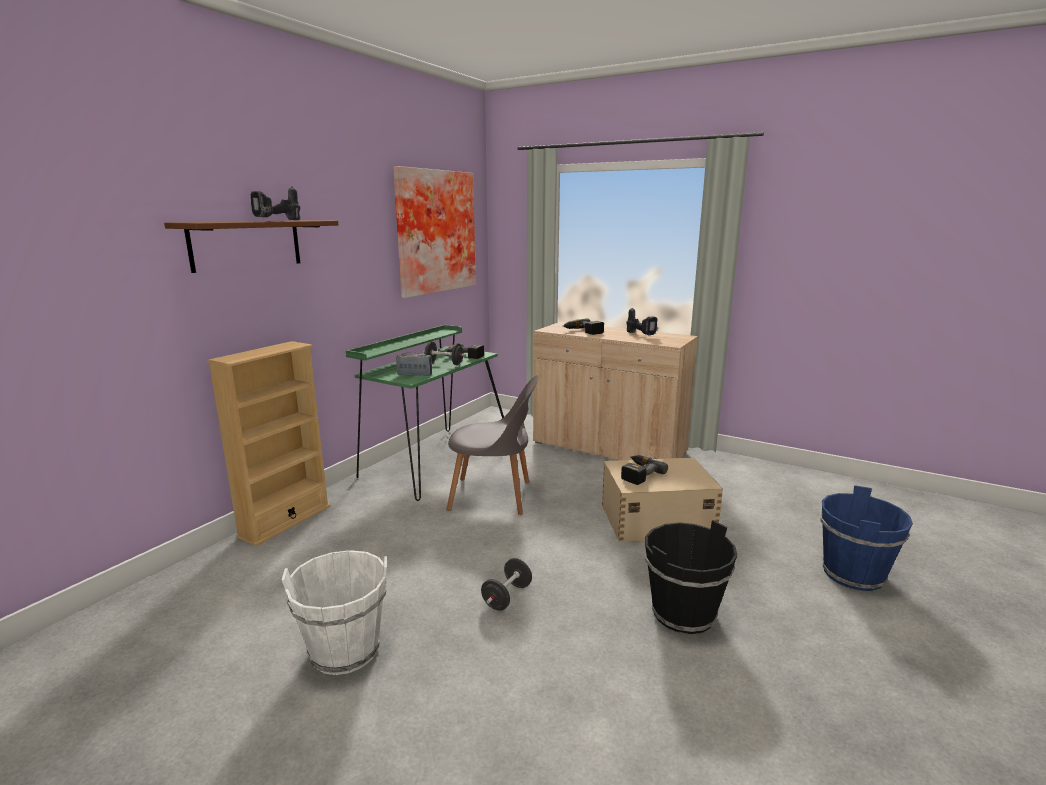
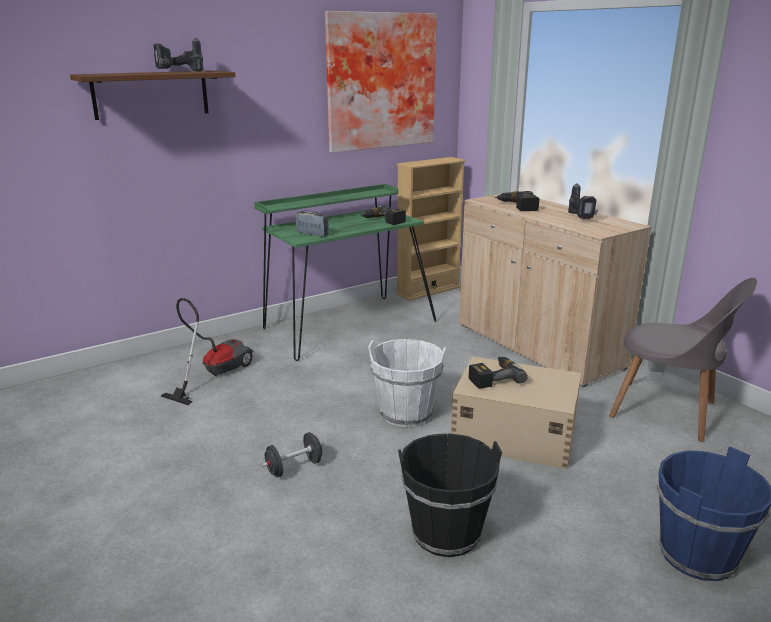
camera: 25 degrees right, 5 degrees up
(285, 521) = (176, 355): beige bookcase -> beige bookcase (428, 290)
(344, 530) = (214, 374): none -> vacuum cleaner
(344, 651) = (131, 472): white bucket -> white bucket (405, 414)
(444, 363) = (355, 226): black dumbbell -> none
(494, 496) = (369, 372): grey chair -> grey chair (668, 411)

